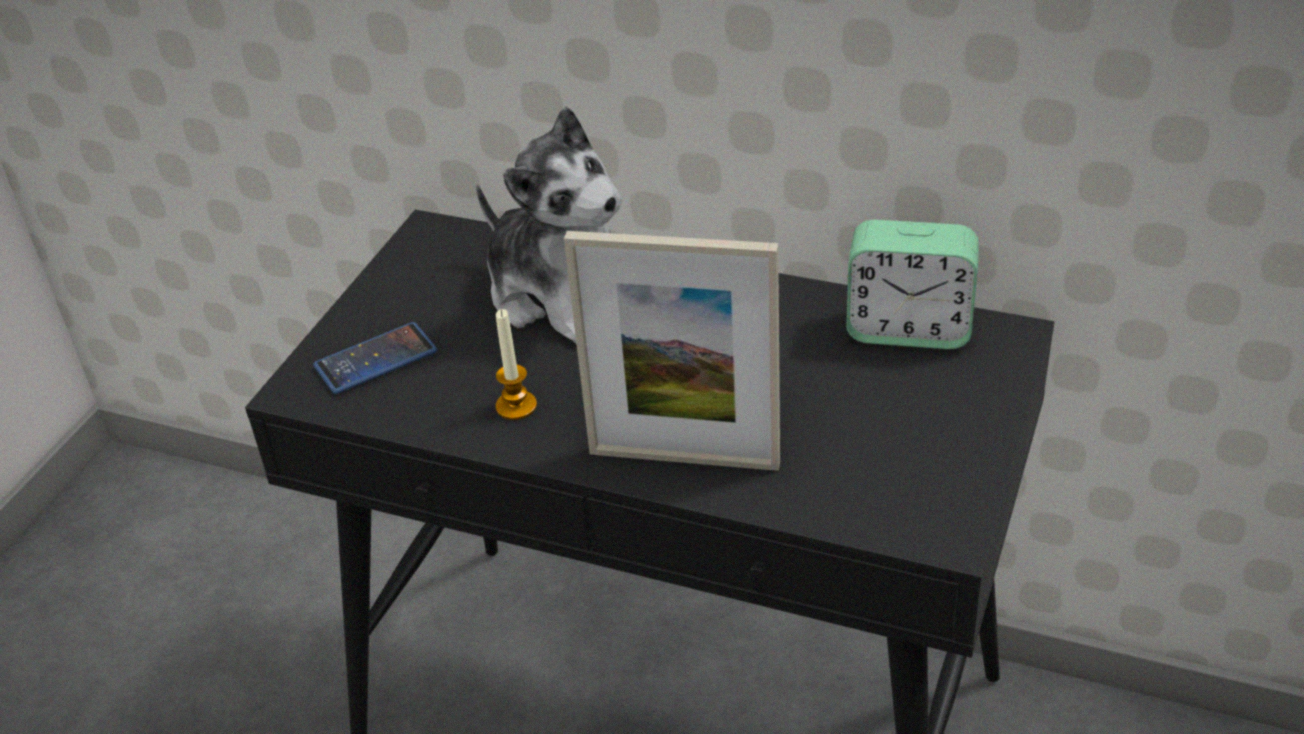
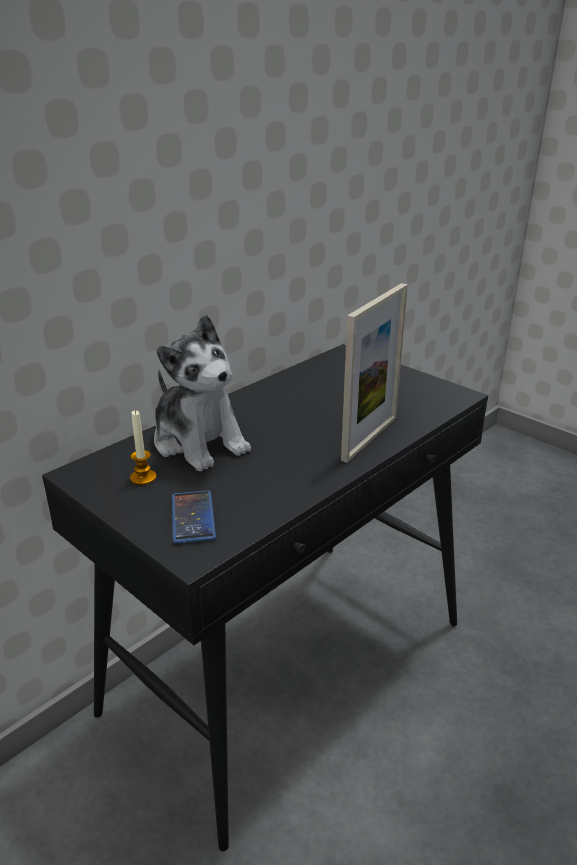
camera: 70 degrees left, 10 degrees down
(516, 406) = (287, 476): candle -> candle (143, 478)
(563, 294) = (199, 442): plush toy -> plush toy turned 75 degrees clockwise
(909, 329) = (321, 369): alarm clock -> none

